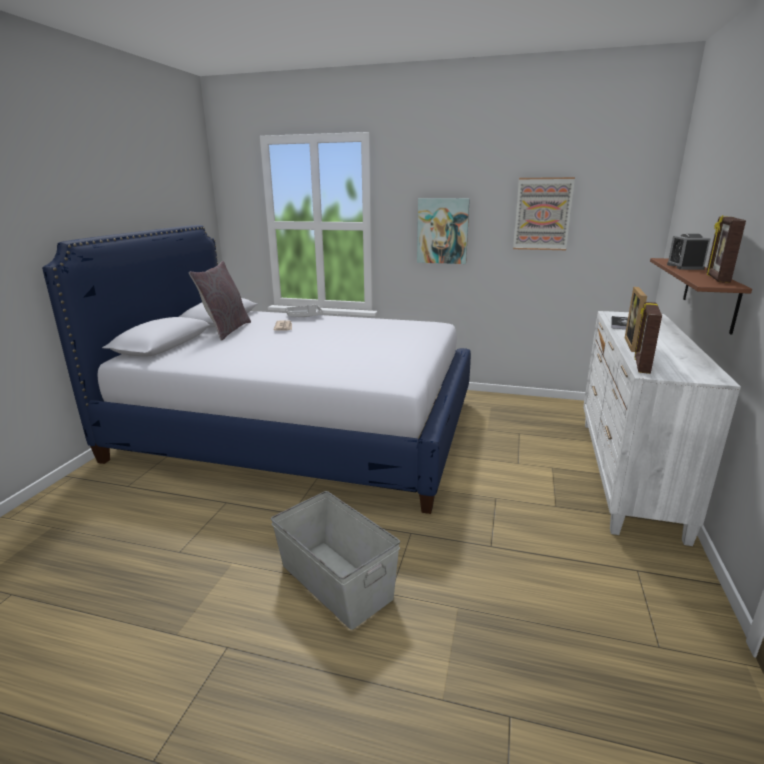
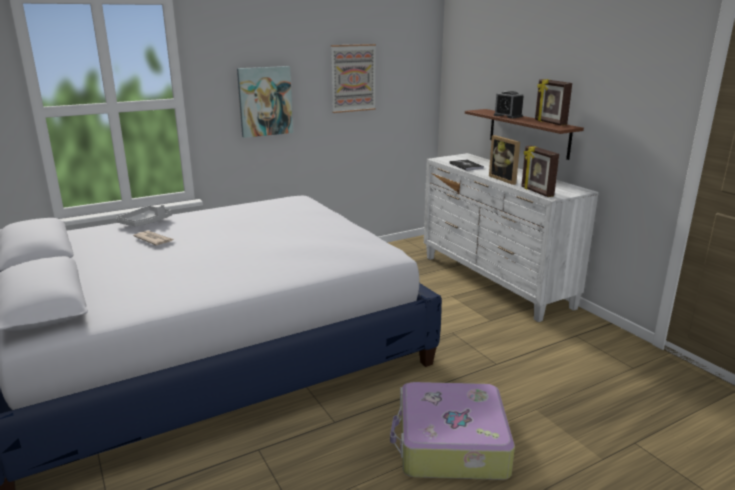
camera: 45 degrees left, 0 degrees up
(226, 330) = (88, 262): grey pillow -> none
(335, 582) = (450, 444): grey storage box -> suitcase

